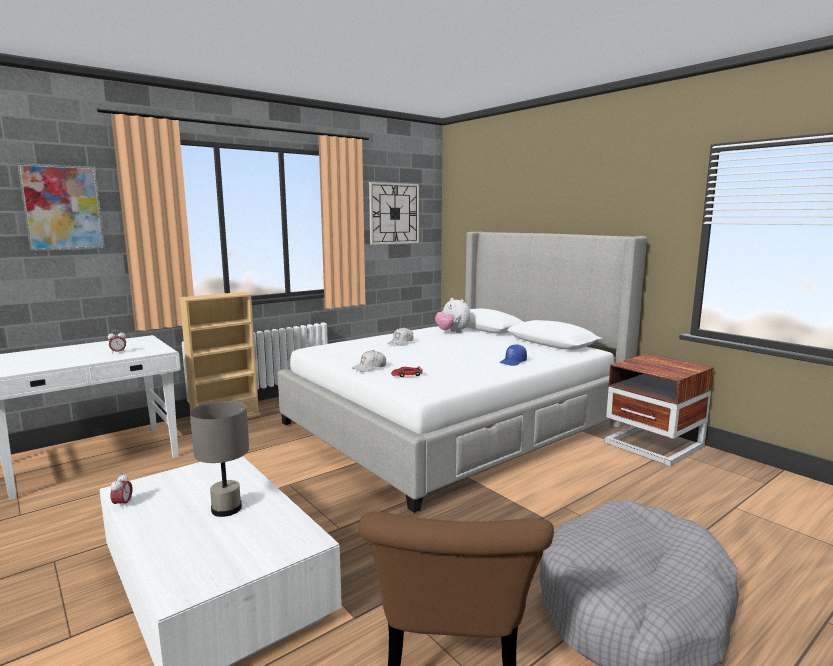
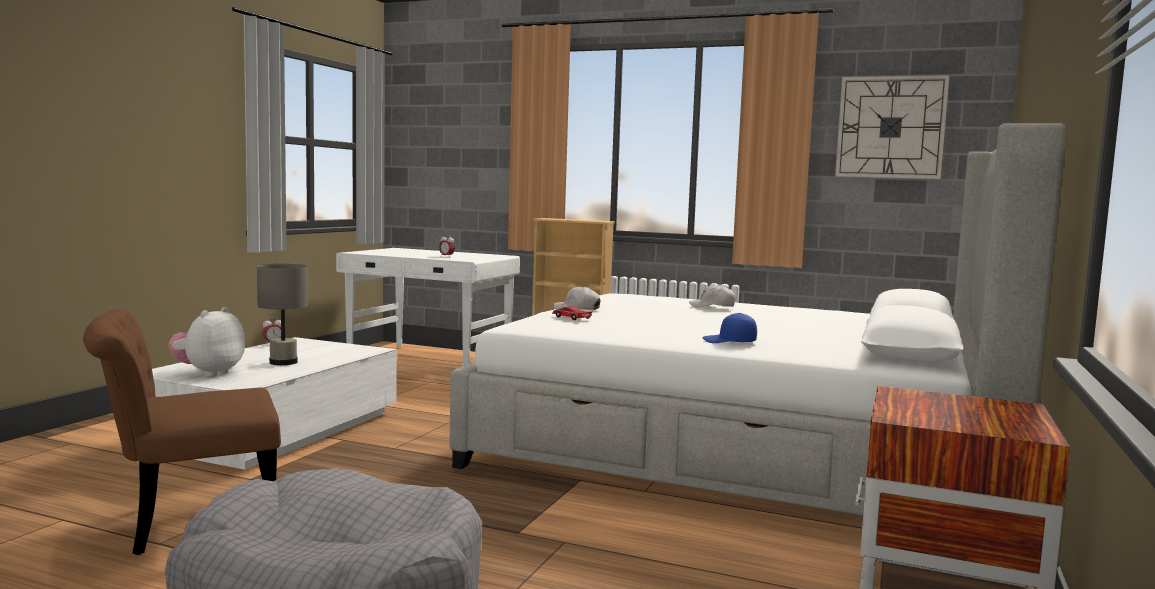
camera: 60 degrees right, 5 degrees down
(63, 208) = (474, 122): picture -> none
(452, 332) = (836, 317): plush toy -> plush toy (208, 373)

